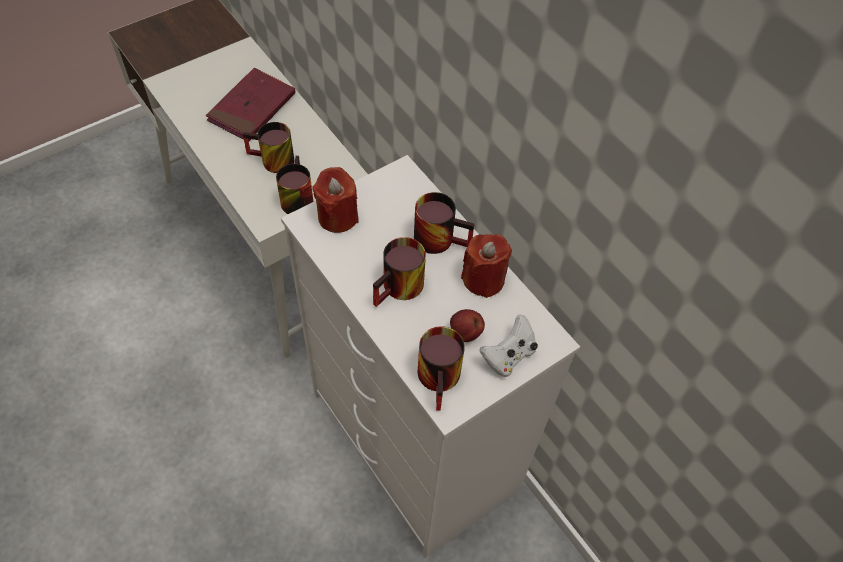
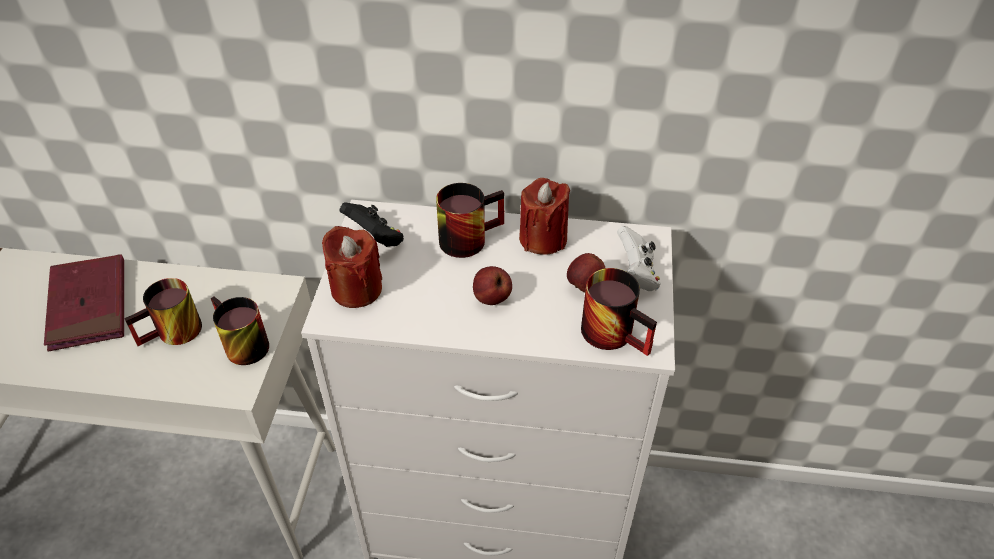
camera: 45 degrees left, 10 degrees down
(387, 193) = (376, 239): none -> black game controller
(401, 290) = (491, 298): mug -> apple

